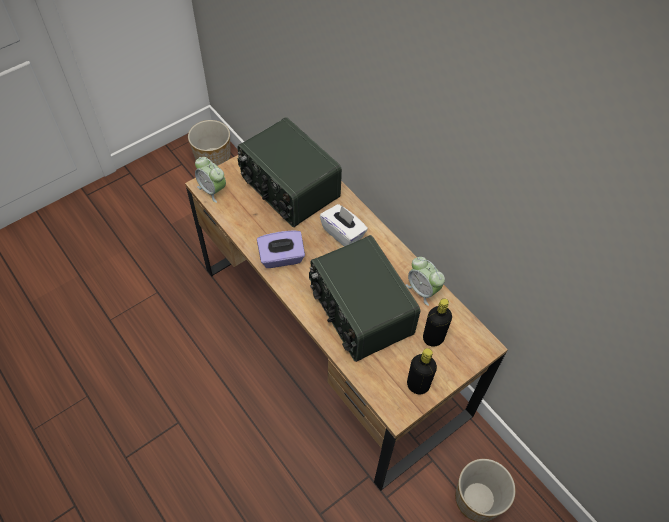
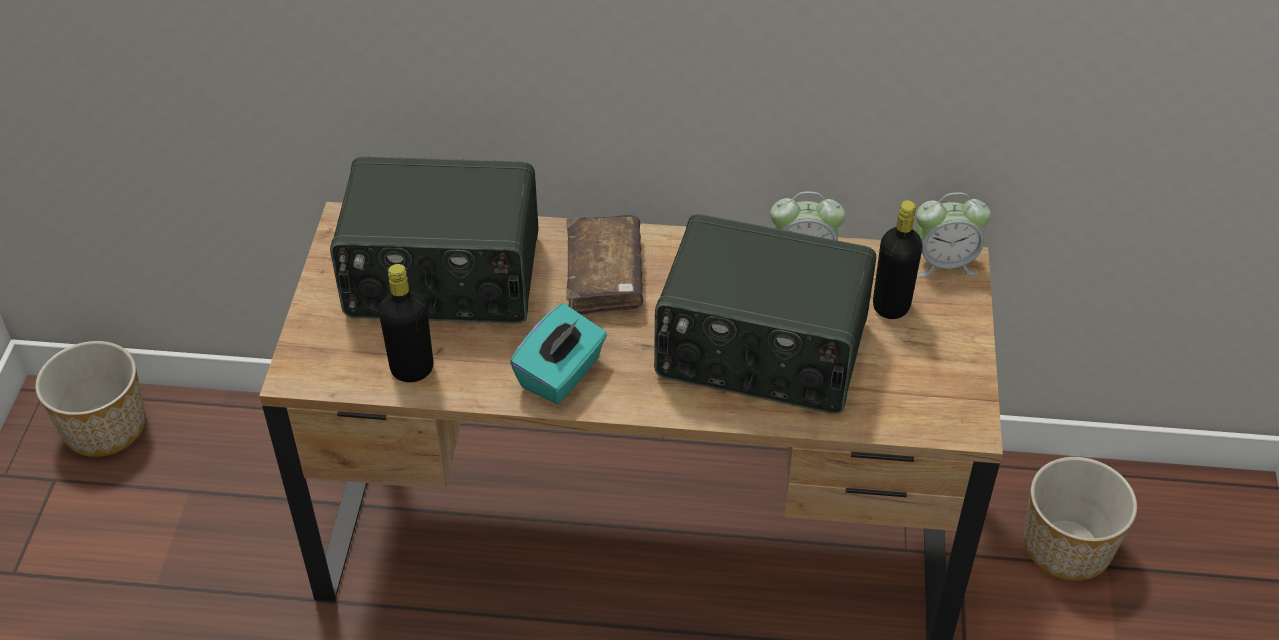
camera: 45 degrees left, 10 degrees down
(212, 190) = (322, 370): alarm clock -> alarm clock (944, 263)
(281, 258) = (561, 374): purple tissue box -> turquoise tissue box
(343, 233) = (604, 276): white tissue box -> brown book
(418, 385) = (947, 374): black bottle -> black bottle (412, 369)

